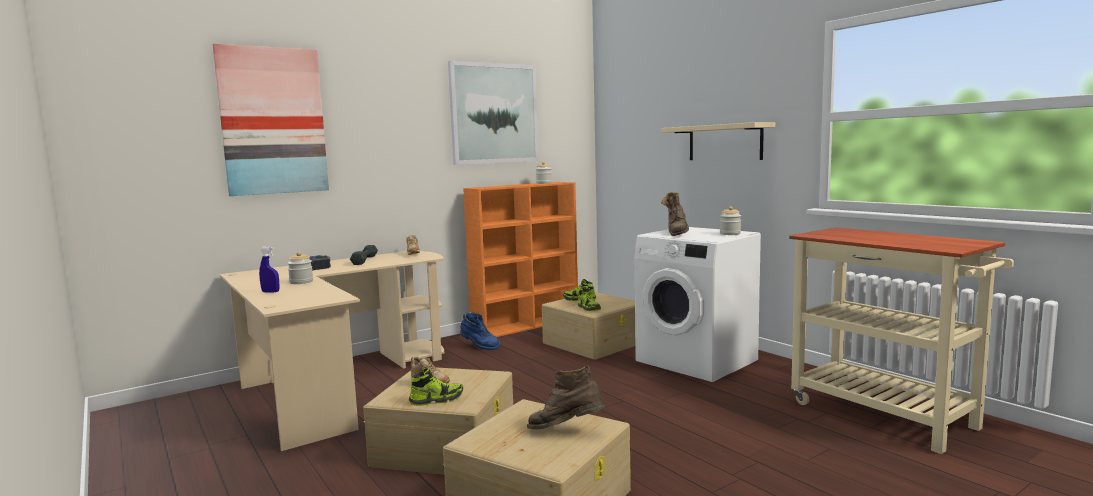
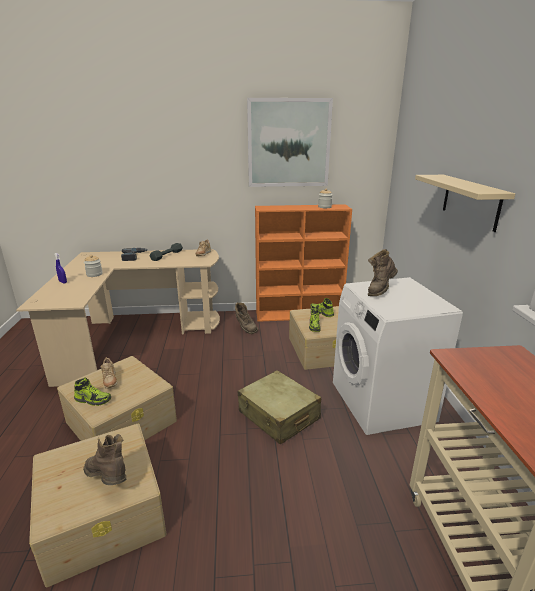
camera: 30 degrees right, 15 degrees up
(273, 121) = (108, 151): picture -> none
(479, 347) = (245, 328): blue boot -> brown boot
(617, 393) = (278, 415): none -> beige suitcase
(730, 234) = (426, 306): jar -> none

